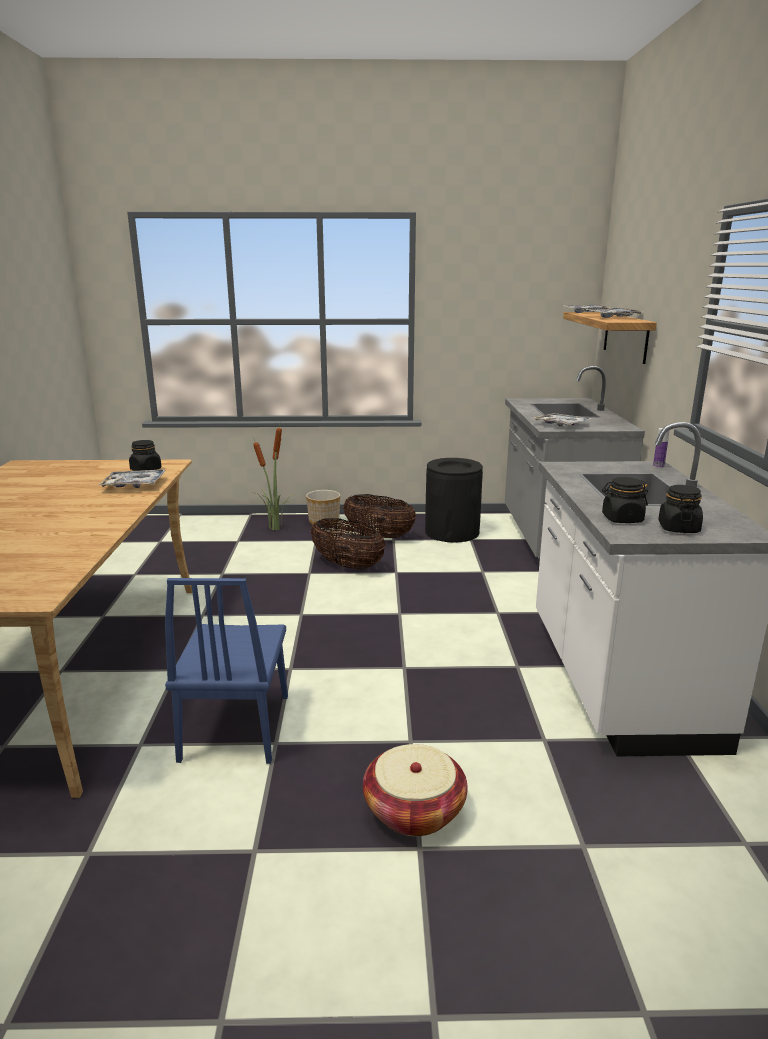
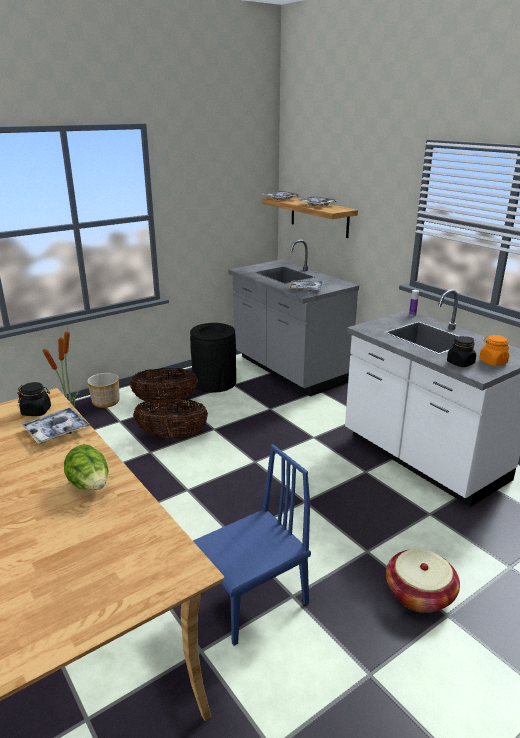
camera: 35 degrees left, 5 degrees up
(85, 523) = (90, 486): none -> lettuce
(236, 726) = (251, 599): blue chair -> blue chair turned 90 degrees counterclockwise
(678, 528) = (492, 362): black jar -> orange jar

